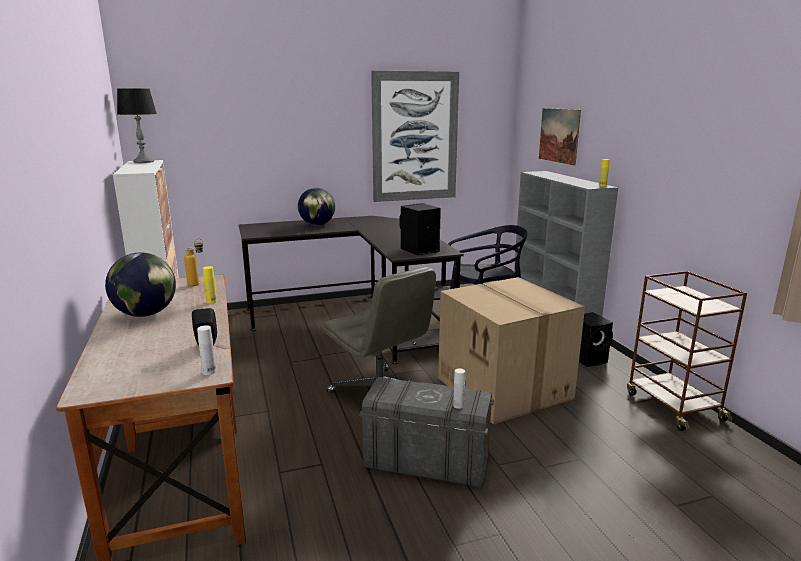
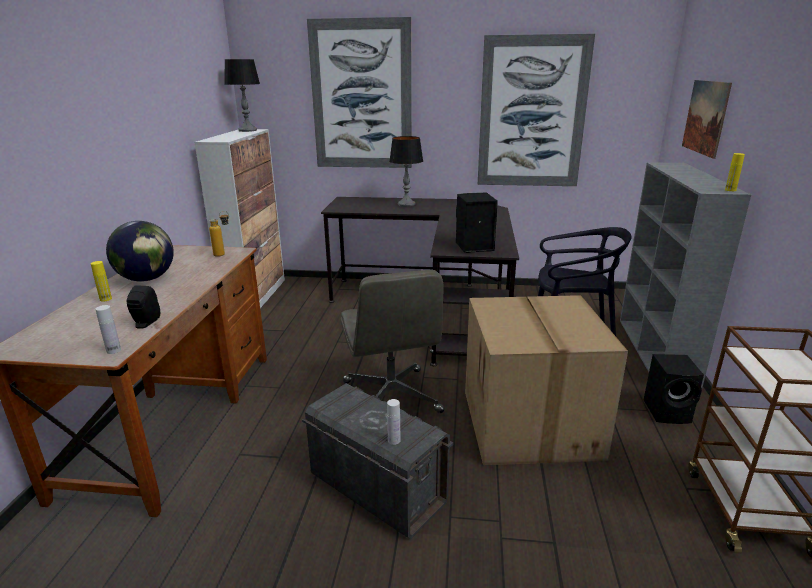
camera: 25 degrees right, 5 degrees up
(211, 301) = (210, 275): yellow bottle -> yellow bottle (105, 299)
(260, 124) = (361, 96): none -> picture
(317, 225) = (406, 204): globe -> table lamp

